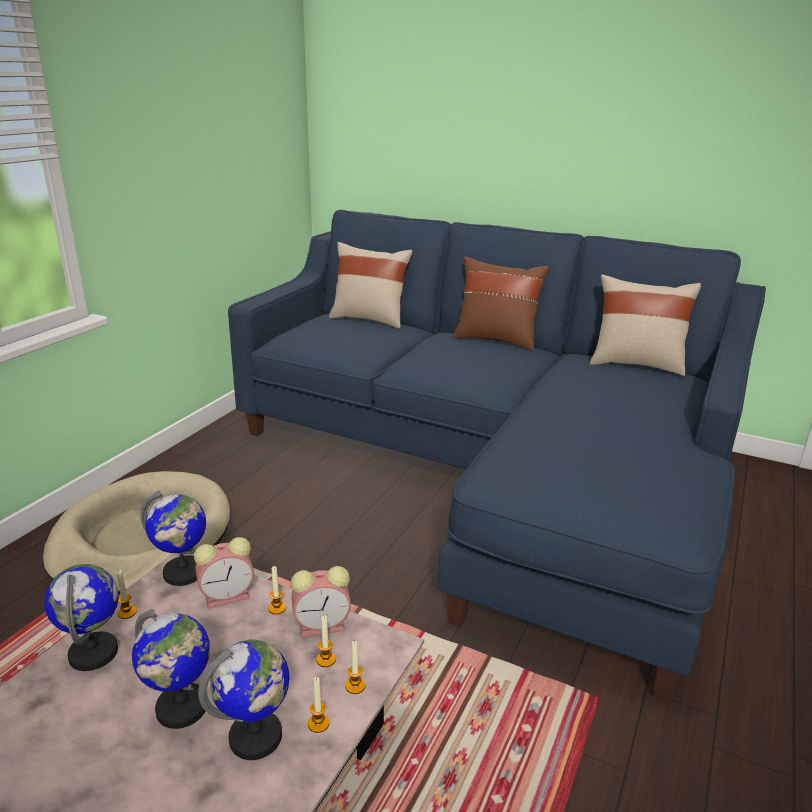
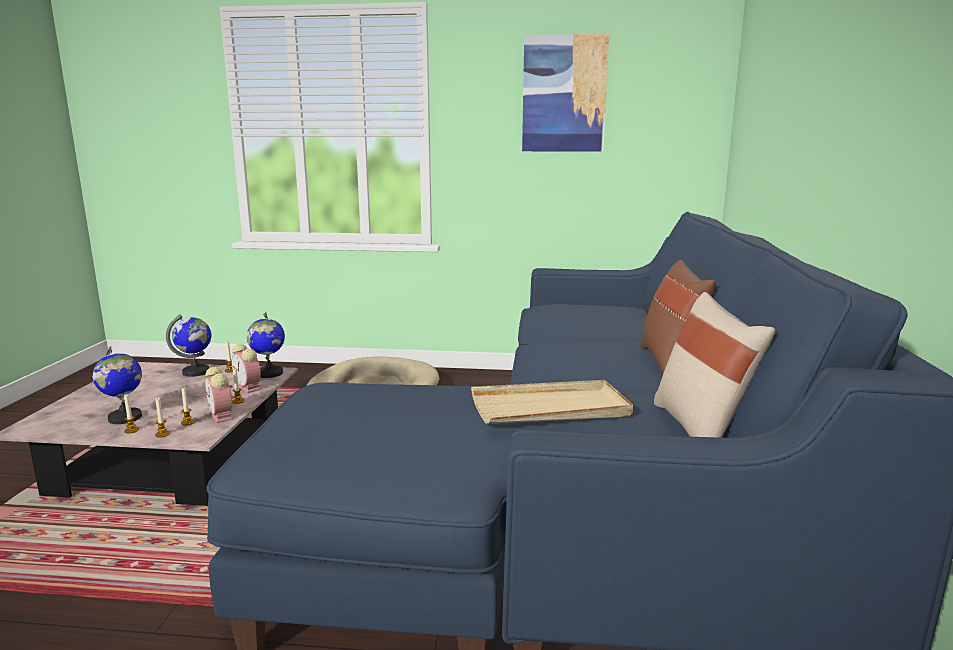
camera: 70 degrees right, 10 degrees down
(182, 708) = (151, 398): globe -> none
(193, 87) = (564, 94): none -> picture
(369, 319) = (640, 317): beige pillow -> none
(604, 393) = (550, 408): none -> beige tray

